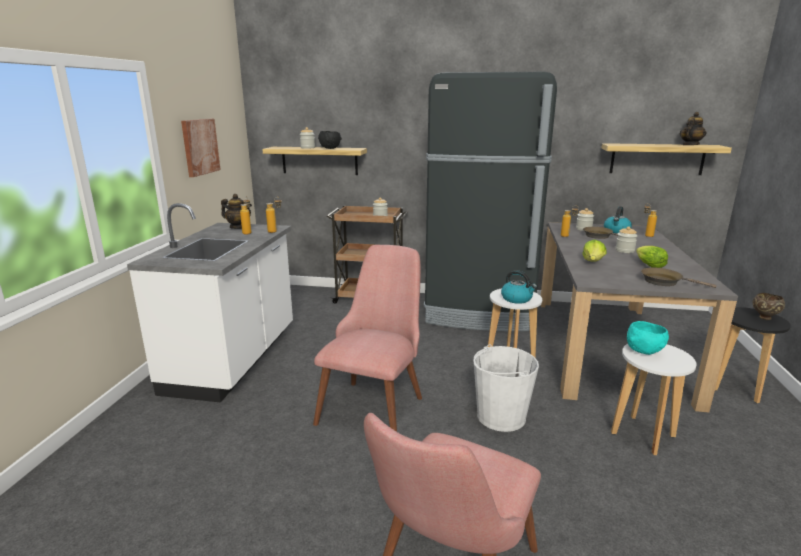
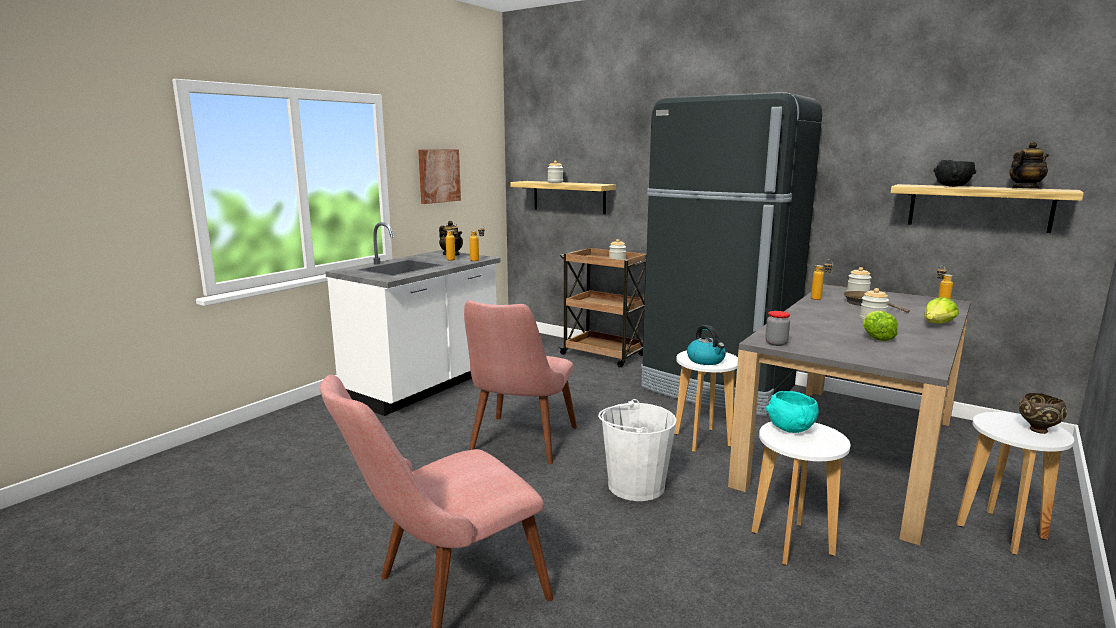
camera: 25 degrees right, 5 degrees down
(330, 148) = (575, 183): black bowl -> black bowl (952, 186)
(376, 402) = (519, 445): pink chair -> pink chair turned 150 degrees clockwise
(593, 262) = (805, 325): lettuce -> lettuce (937, 324)
(600, 282) = (776, 343): none -> jar
(616, 231) = (902, 301): kettle -> none
(664, 281) = (865, 354): brown frying pan -> none
(737, 388) = (1001, 532): black stool -> white stool

